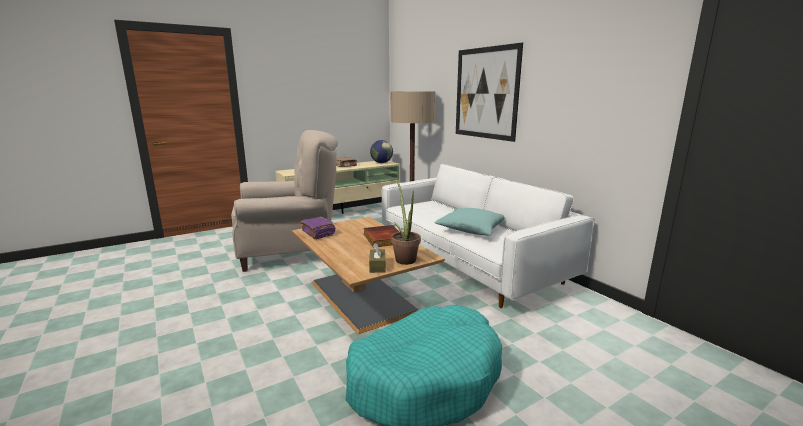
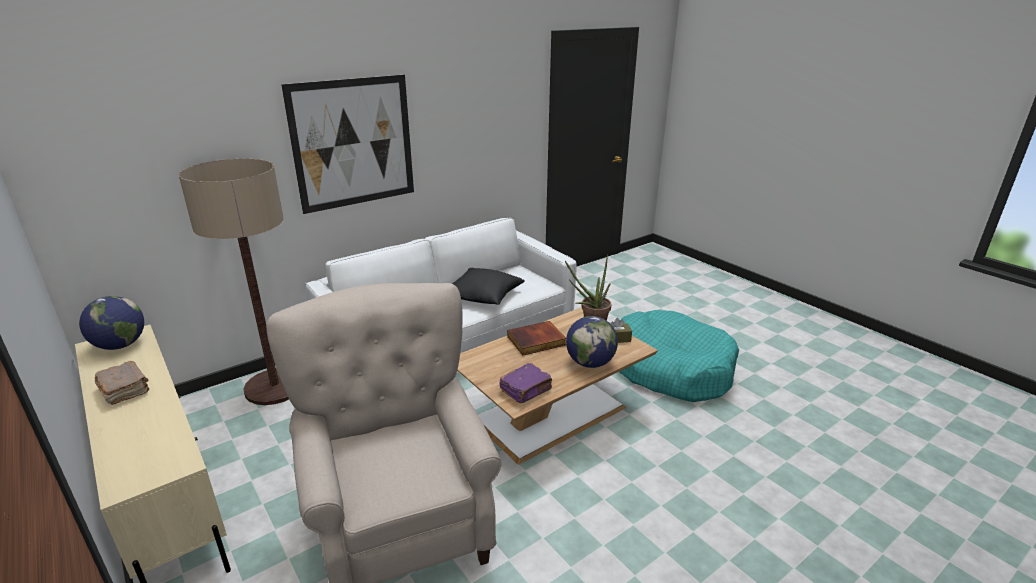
camera: 95 degrees left, 10 degrees up
(341, 253) = (590, 363): none -> globe
(471, 230) = (483, 296): turquoise pillow -> black pillow

